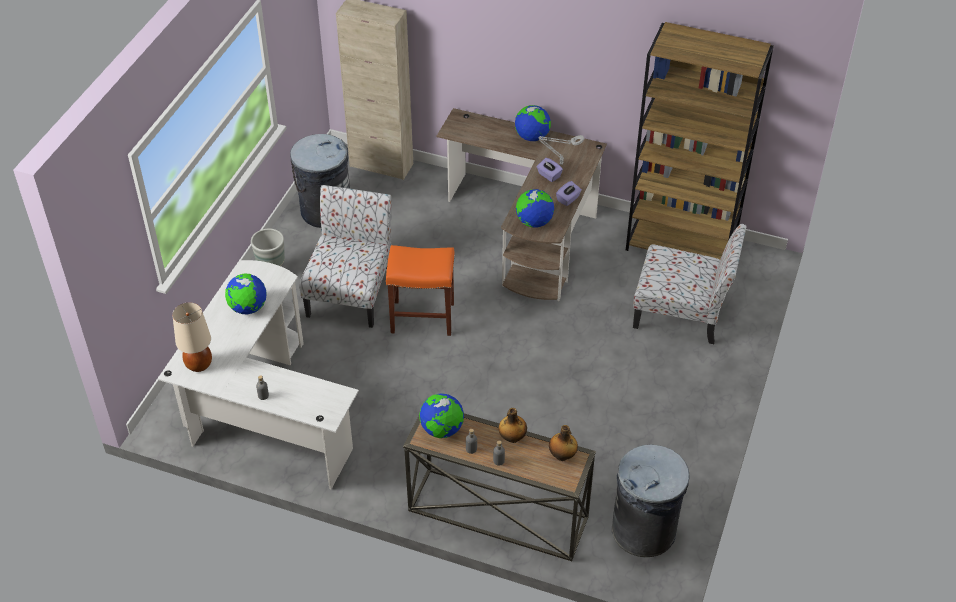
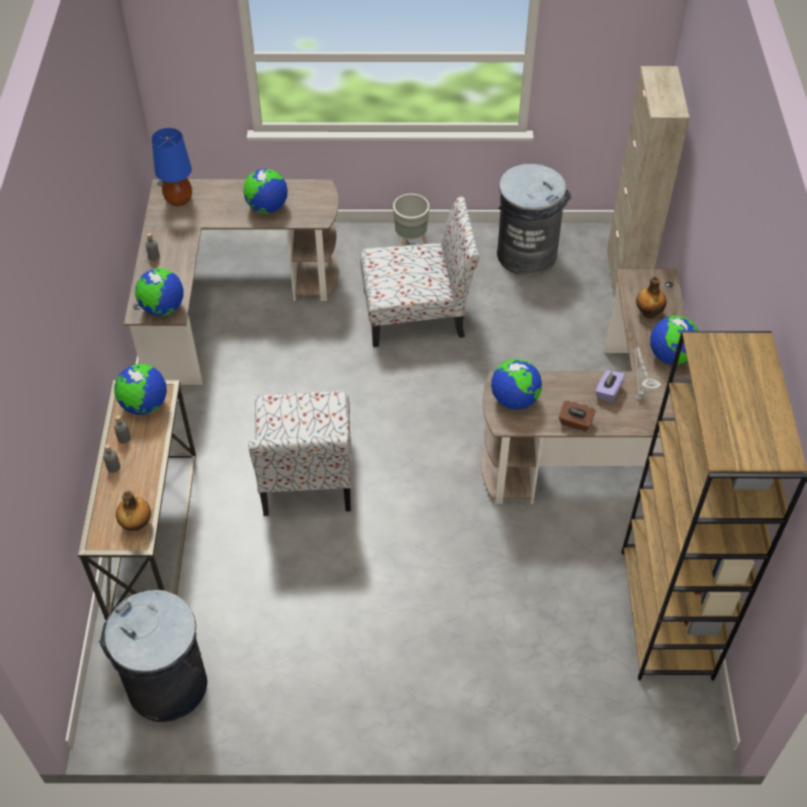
camera: 70 degrees right, 5 degrees up
(199, 364) = (179, 200): beige table lamp -> blue table lamp
(262, 410) = (227, 300): white desk -> brown desk
(332, 401) = (163, 308): none -> globe
(421, 318) = (406, 383): orange stool -> none
(512, 438) = (149, 470): bottle -> bottle (648, 312)
(568, 199) = (575, 423): purple tissue box -> brown tissue box
(682, 312) = (541, 644): chair -> chair (306, 474)

